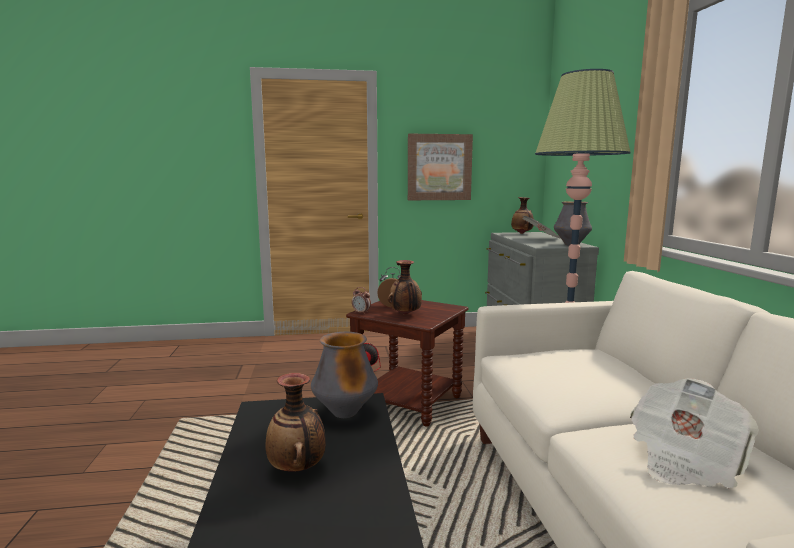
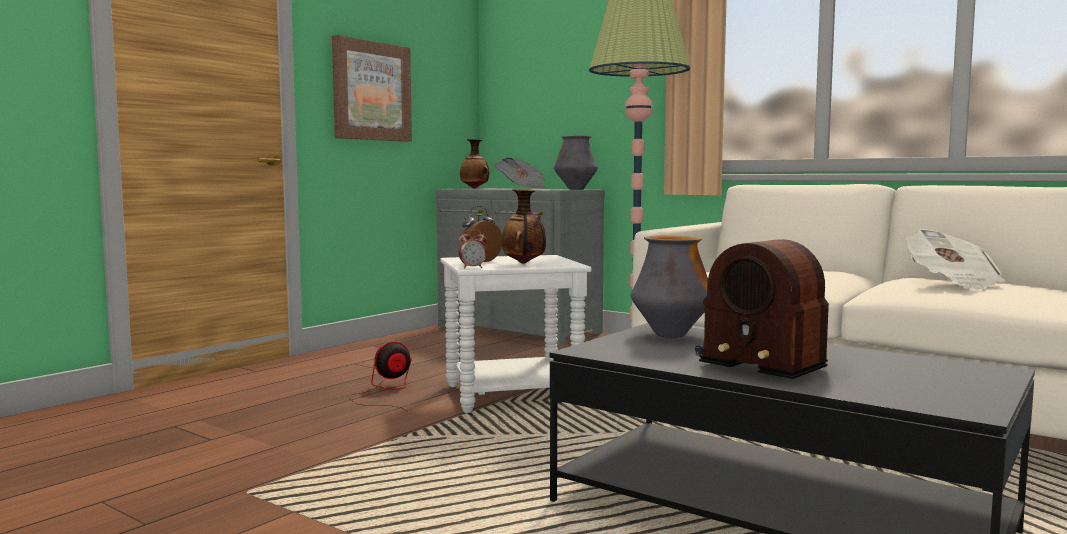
camera: 45 degrees left, 5 degrees down
(297, 469) = (759, 360): vase -> radio
(409, 401) = (512, 394): brown side table -> white side table

